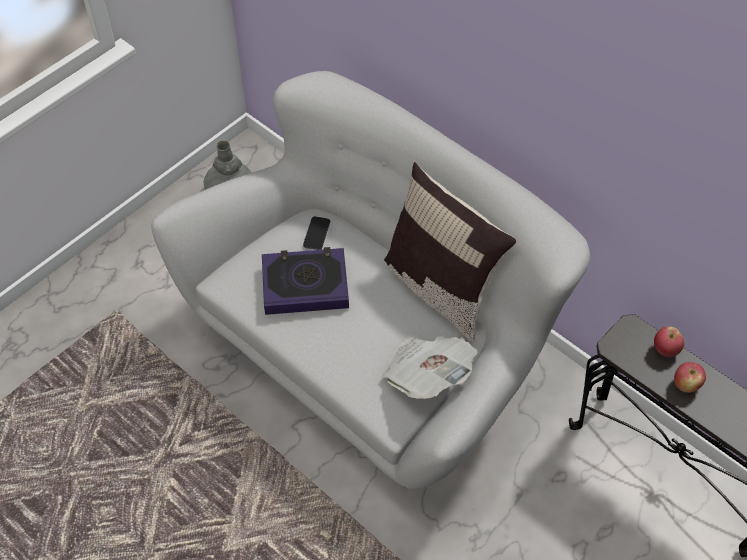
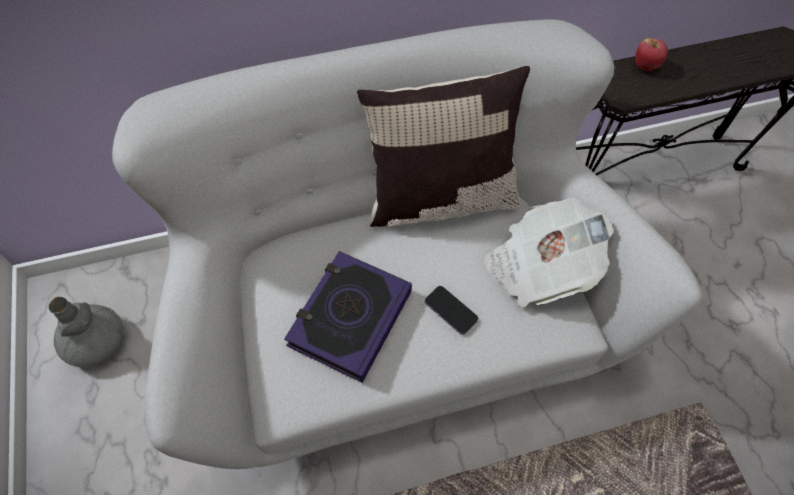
camera: 60 degrees left, 5 degrees up
(316, 234) = (288, 270): phone -> phone (450, 311)
(685, 385) = (689, 73): apple -> none

